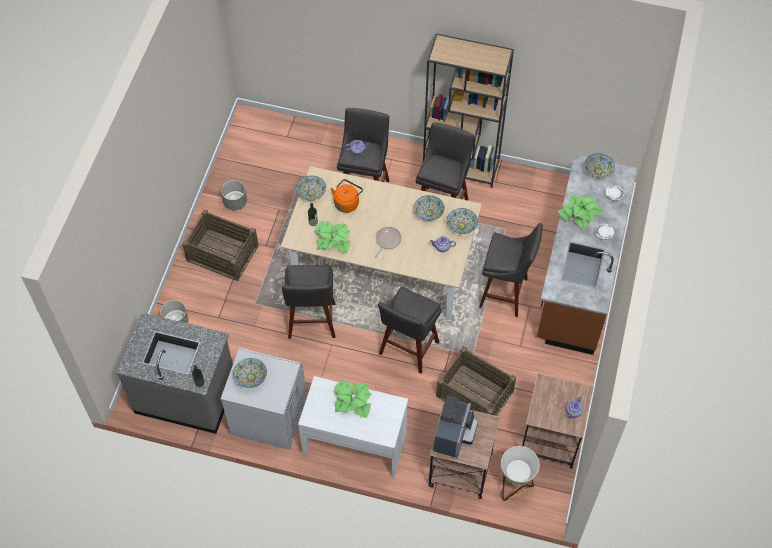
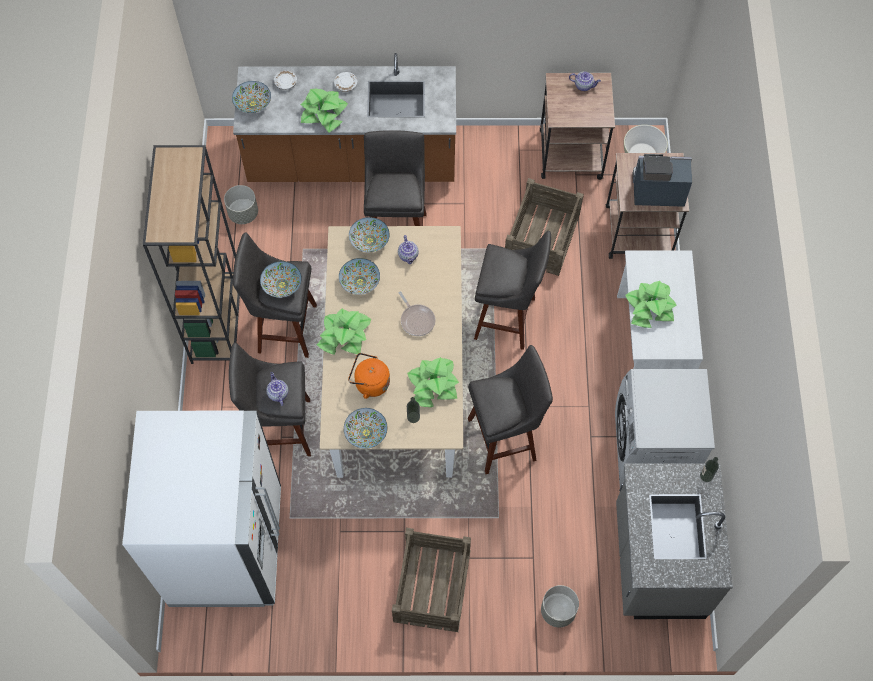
camera: 105 degrees left, 5 degrees up
(235, 202) = (343, 595): grey planter -> grey planter (243, 213)
(251, 377) = (672, 420): bowl -> bowl (282, 285)
(291, 146) = (227, 547): none -> white fridge
(387, 241) = (416, 320): frying pan -> frying pan turned 135 degrees counterclockwise
(388, 195) = (344, 335): none -> potted plant

